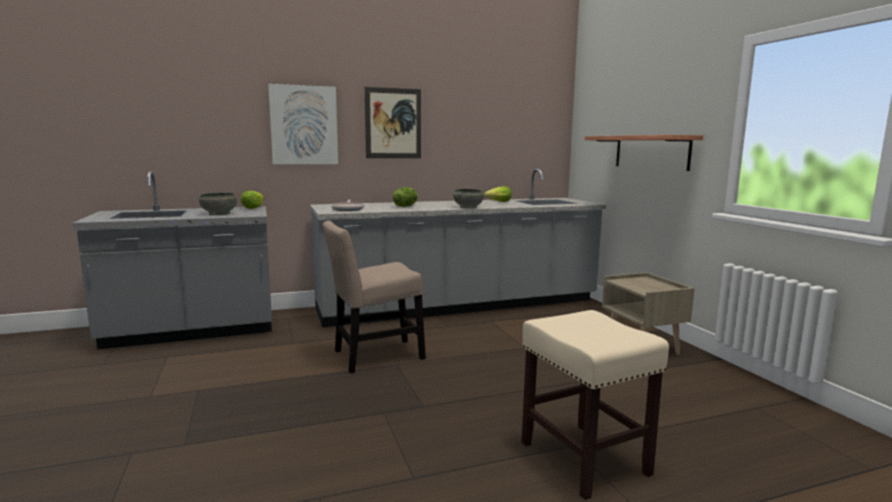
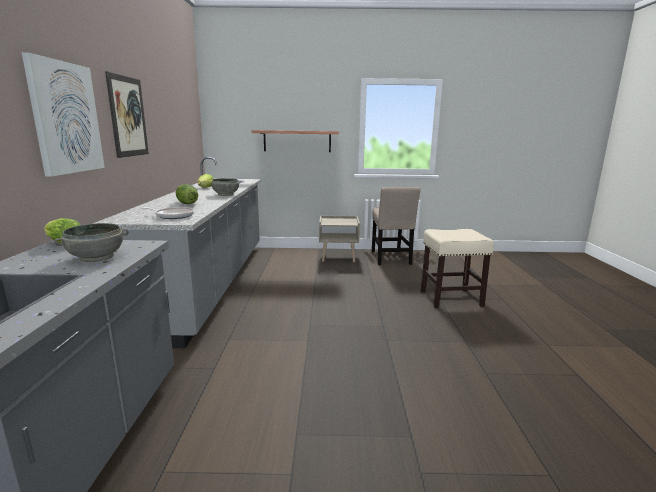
camera: 70 degrees left, 5 degrees up
(374, 356) = (286, 331): beige chair -> beige chair (390, 259)

